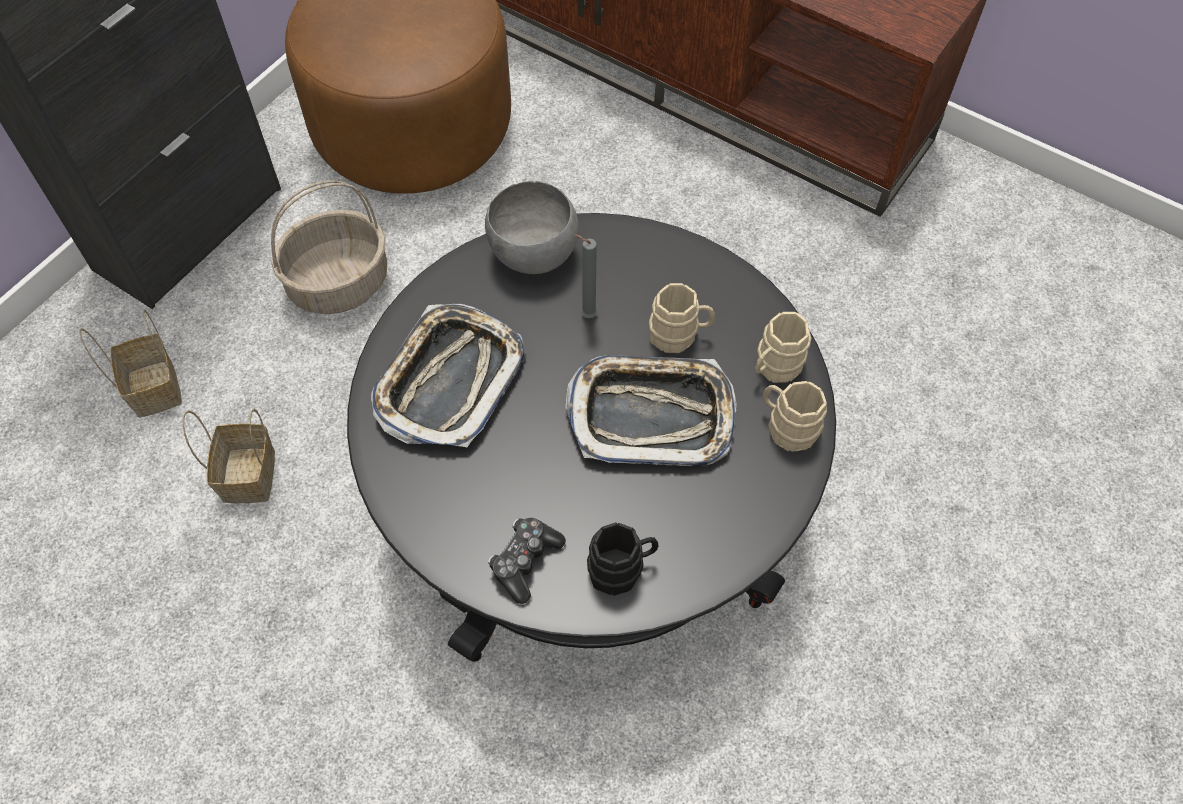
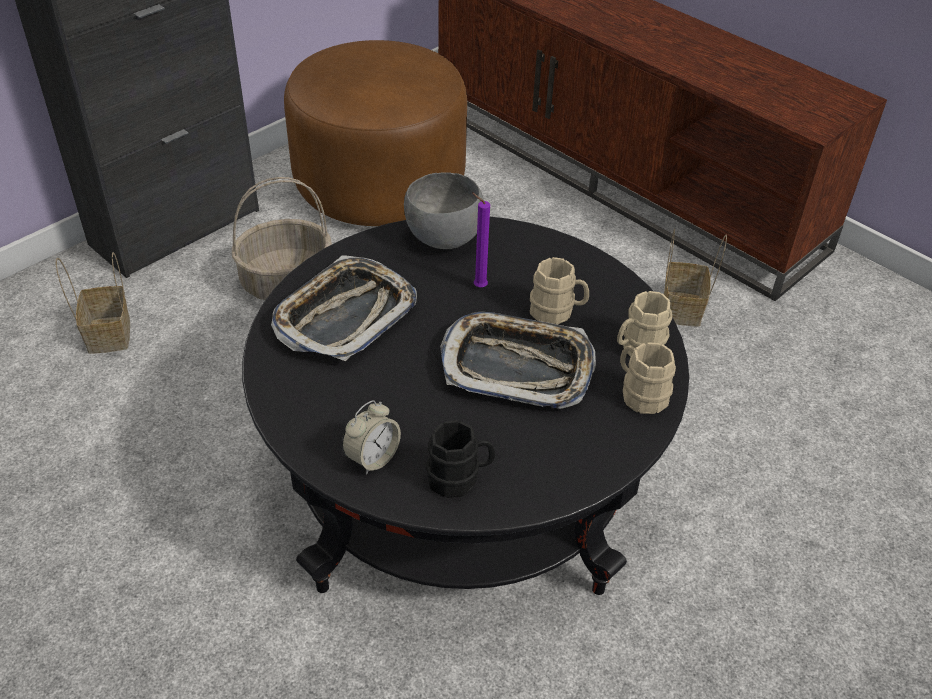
camera: 10 degrees right, 15 degrees down
(250, 477) = (166, 412): basket -> basket (683, 310)
(525, 561) = (372, 458): game controller -> alarm clock
(586, 315) = (478, 286): grey candle -> purple candle

